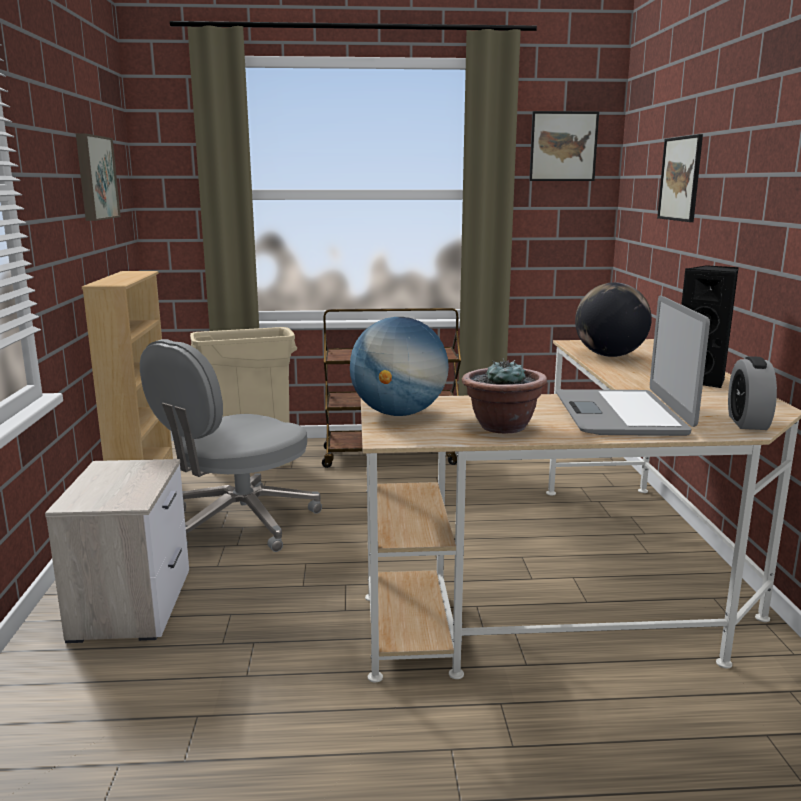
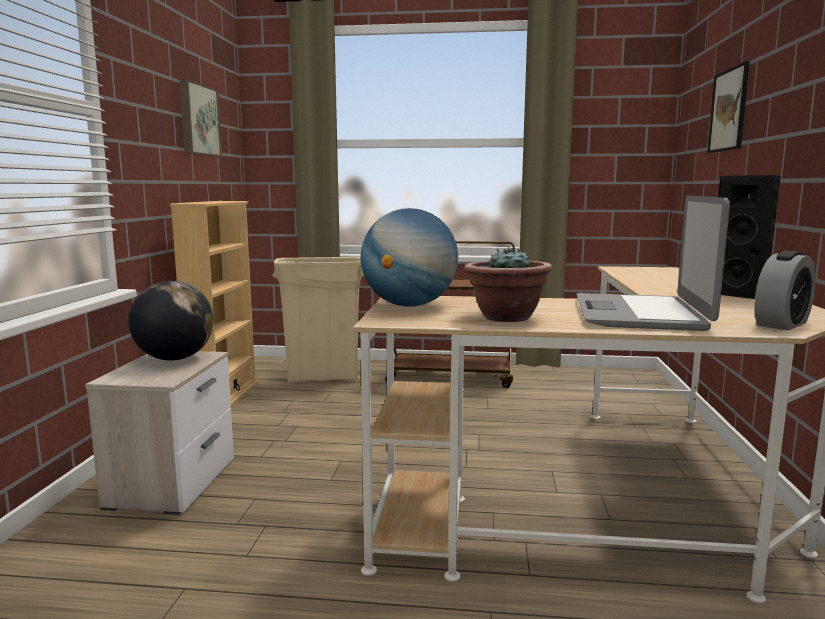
camera: 10 degrees right, 5 degrees down
(239, 523) = (295, 423): grey office chair -> none
(563, 146) = (620, 97): picture -> none
(609, 356) = (649, 276): globe -> globe (175, 359)
(747, 422) = (781, 324): alarm clock -> alarm clock turned 150 degrees counterclockwise

